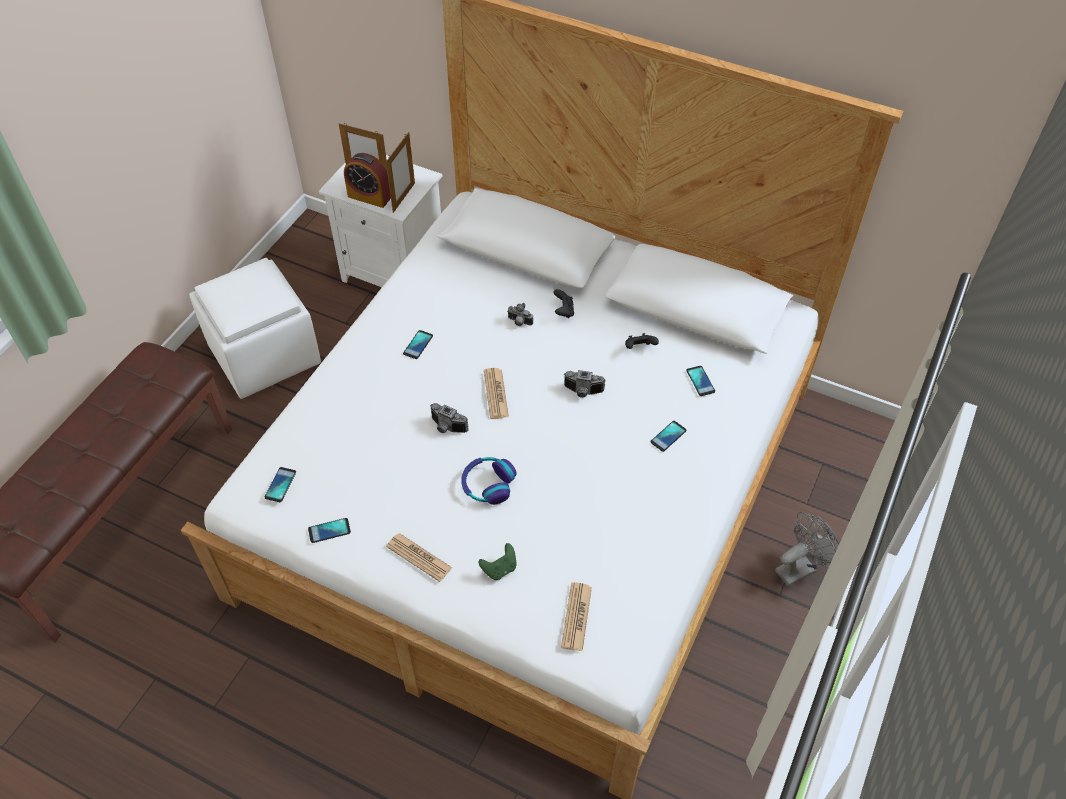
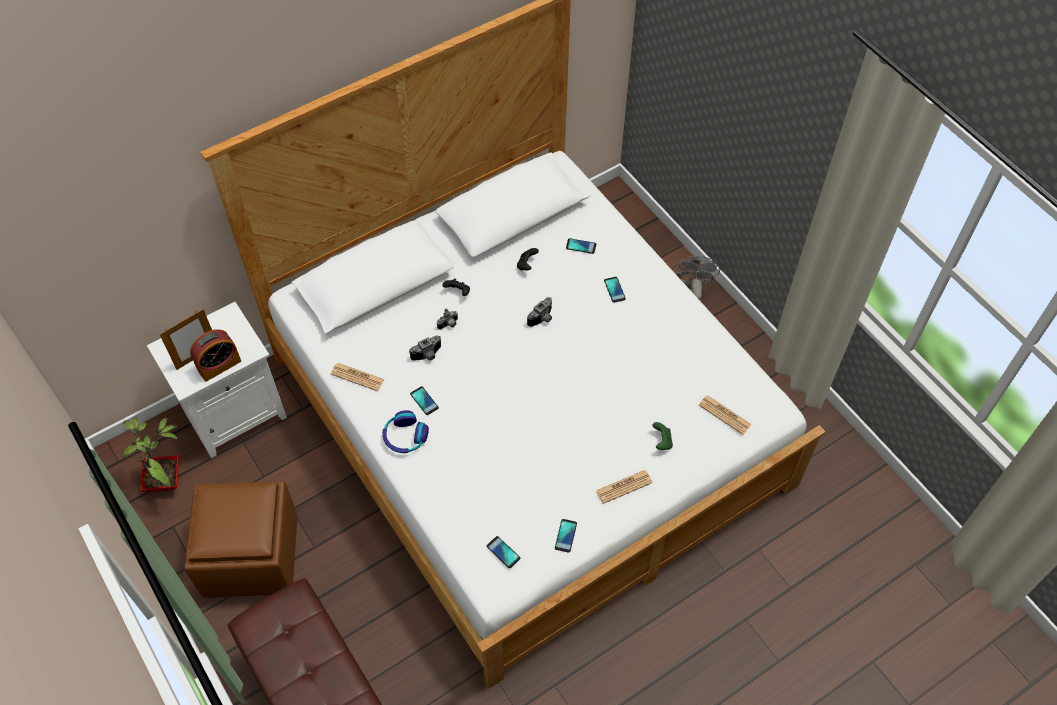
camera: 60 degrees left, 5 degrees up
(266, 355) = (252, 554): white ottoman -> brown ottoman
(303, 266) = (166, 481): none -> potted plant
(403, 197) = (241, 341): picture frame -> none
(446, 428) = (521, 417): camera -> camera (428, 355)
(488, 484) = (587, 416): headphones -> headphones (405, 437)
(496, 394) = (510, 372): newspaper -> newspaper (357, 377)

